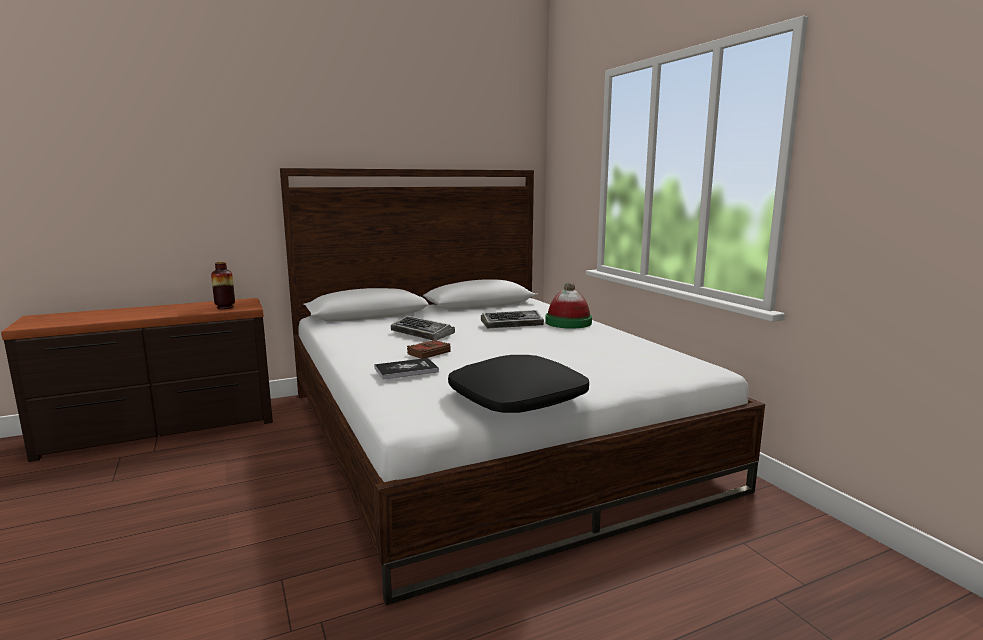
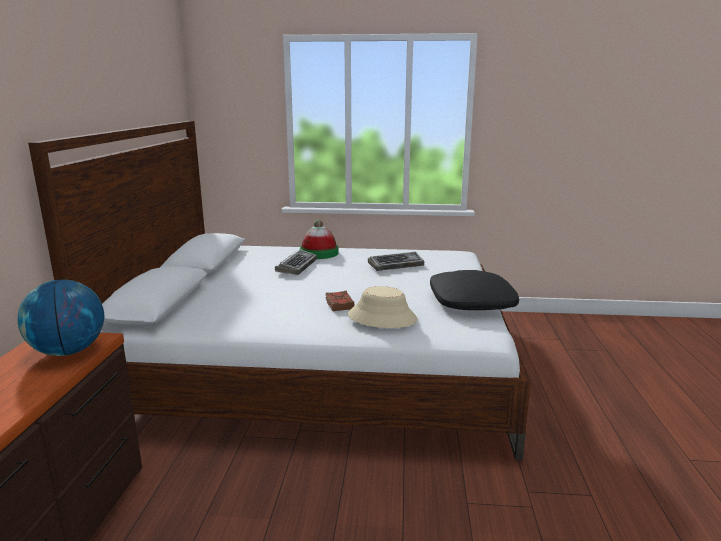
camera: 60 degrees left, 5 degrees up
(225, 307) = (68, 351): vase -> globe
(406, 370) = (382, 317): book -> beige hat
(423, 333) = (277, 296): keyboard -> keyboard (396, 265)

